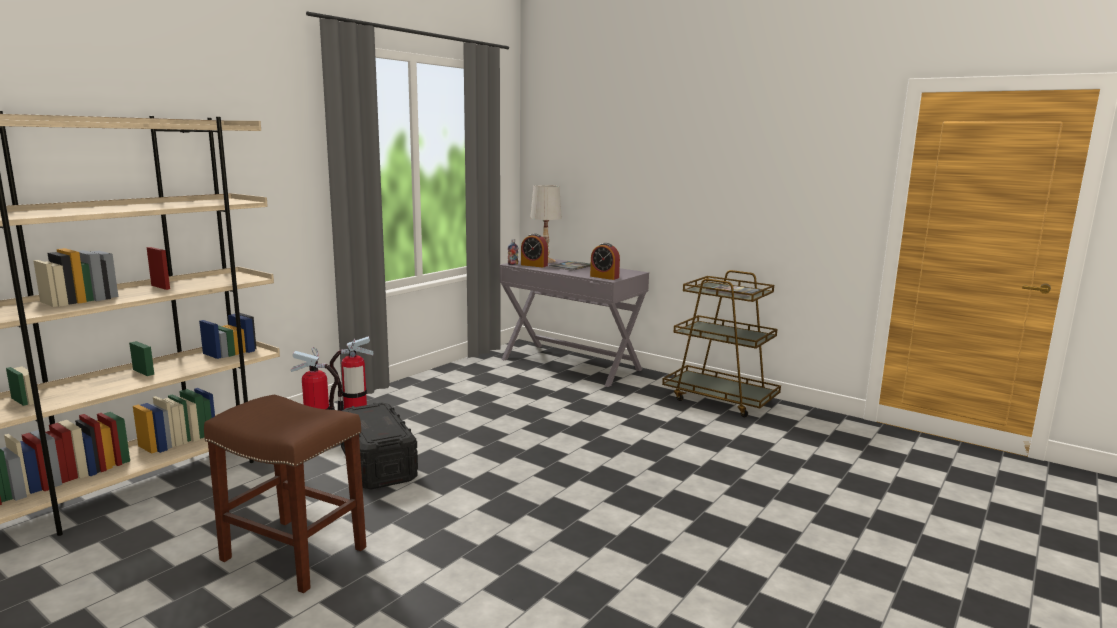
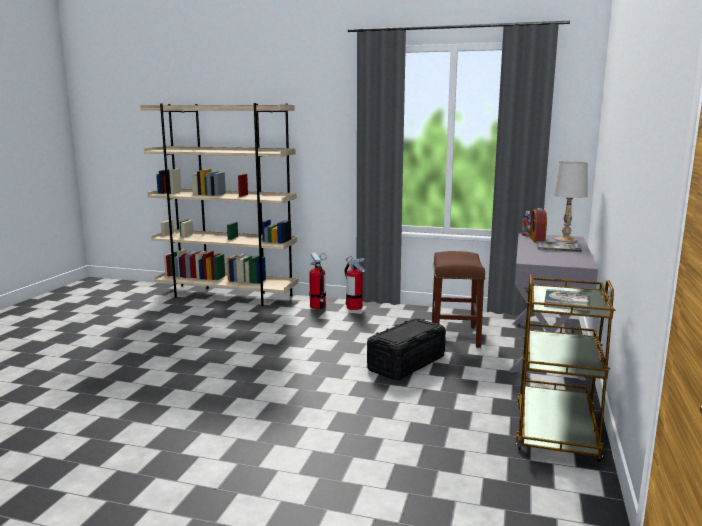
camera: 70 degrees right, 0 degrees up
(292, 554) = (171, 336): brown stool -> brown stool (454, 335)
(377, 463) = (281, 330): black storage box -> black storage box (406, 363)
(604, 277) = (533, 259): alarm clock -> none

